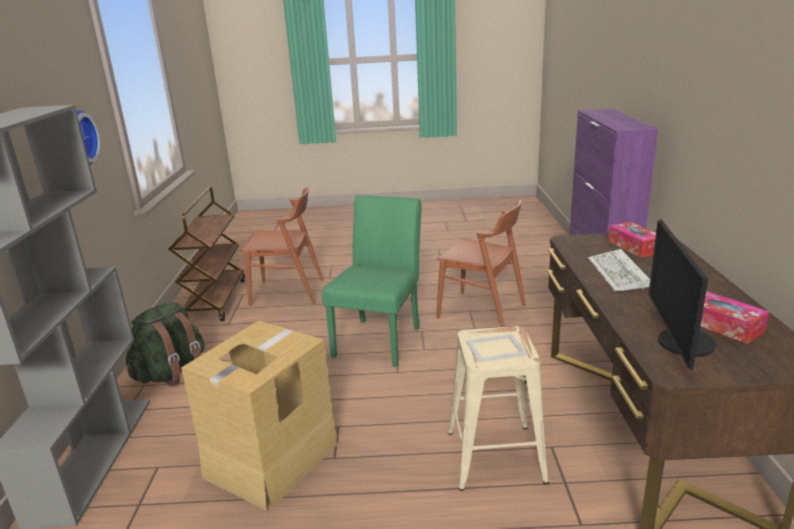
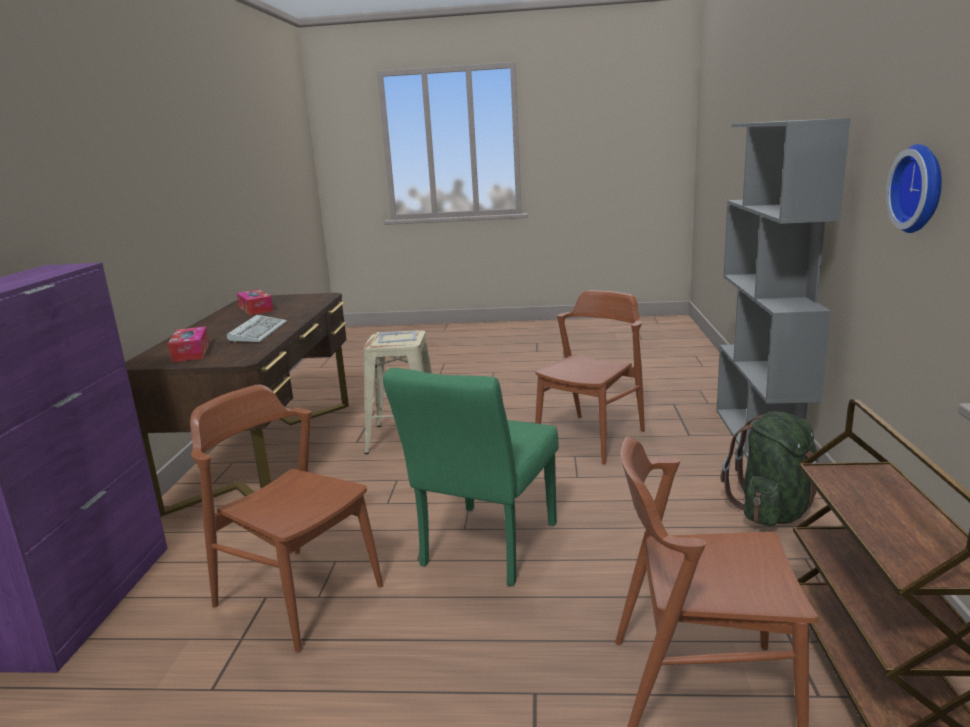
camera: 175 degrees left, 5 degrees down
(271, 459) = (591, 438): cardboard box -> brown chair
(679, 343) = (298, 303): monitor -> none

